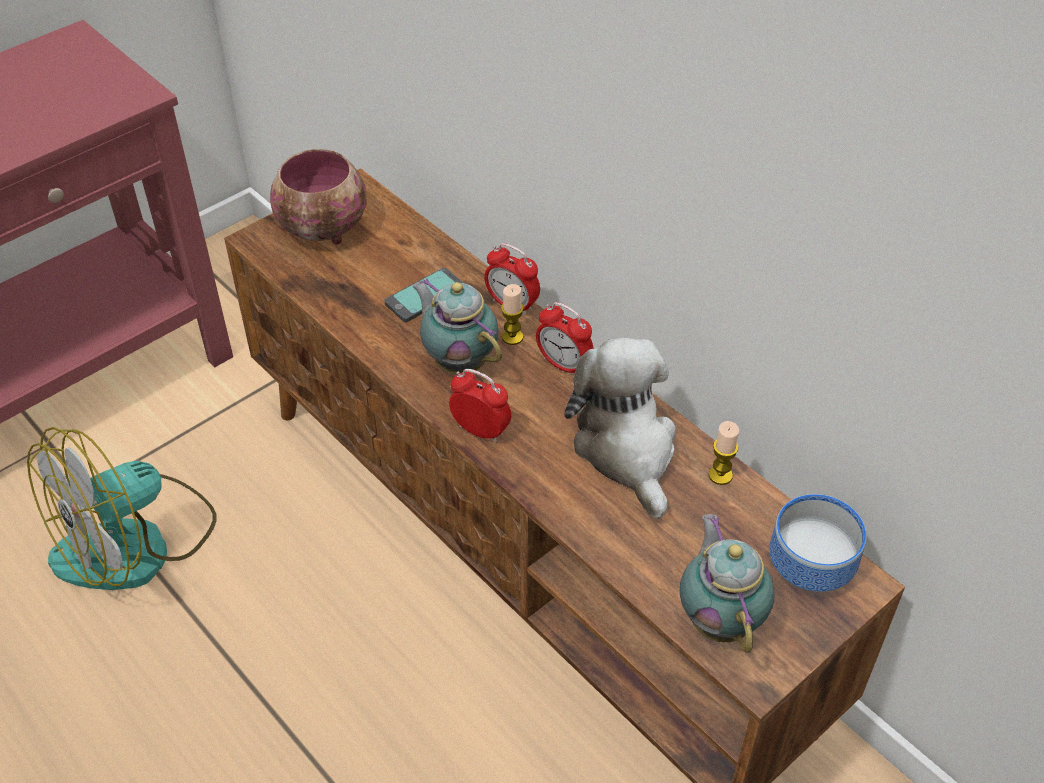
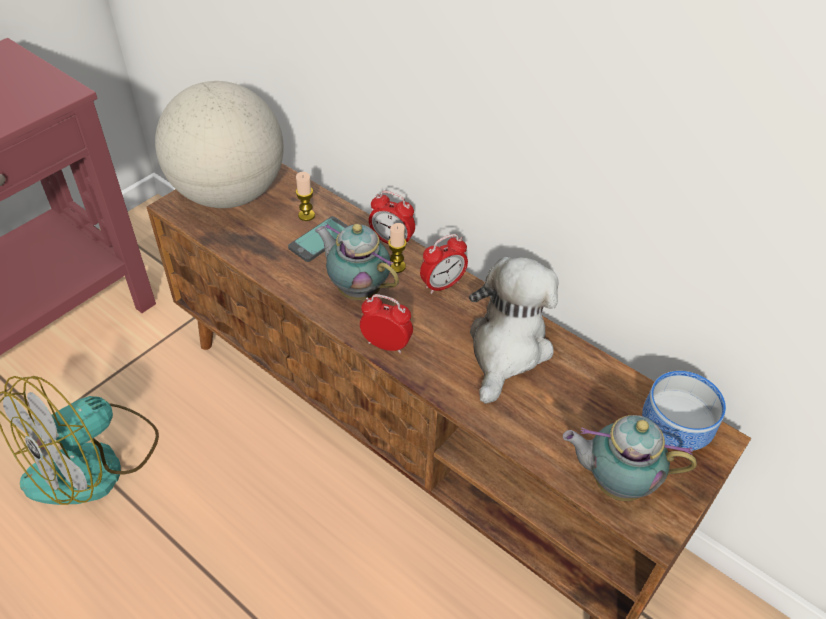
camera: 10 degrees left, 0 degrees up
(325, 230) = (229, 194): bowl -> globe
(563, 365) = (442, 285): alarm clock -> alarm clock turned 60 degrees counterclockwise
(627, 449) = (507, 348): plush toy -> plush toy turned 45 degrees clockwise
(719, 618) = (614, 482): teapot -> teapot turned 60 degrees counterclockwise
(720, 475) = (585, 362): candle -> candle (306, 215)

